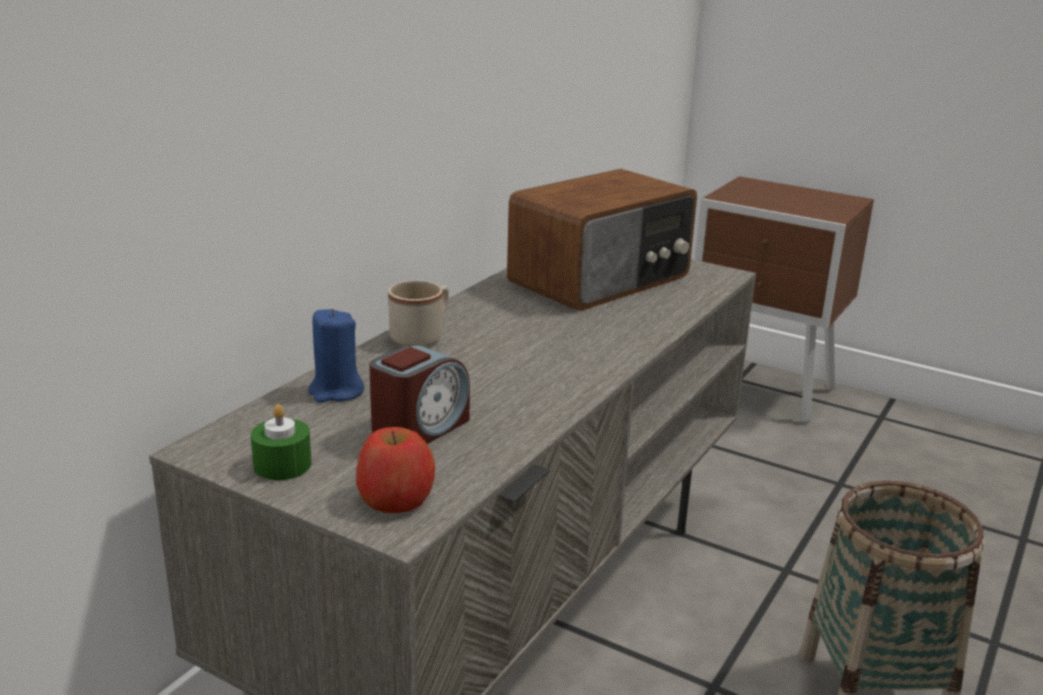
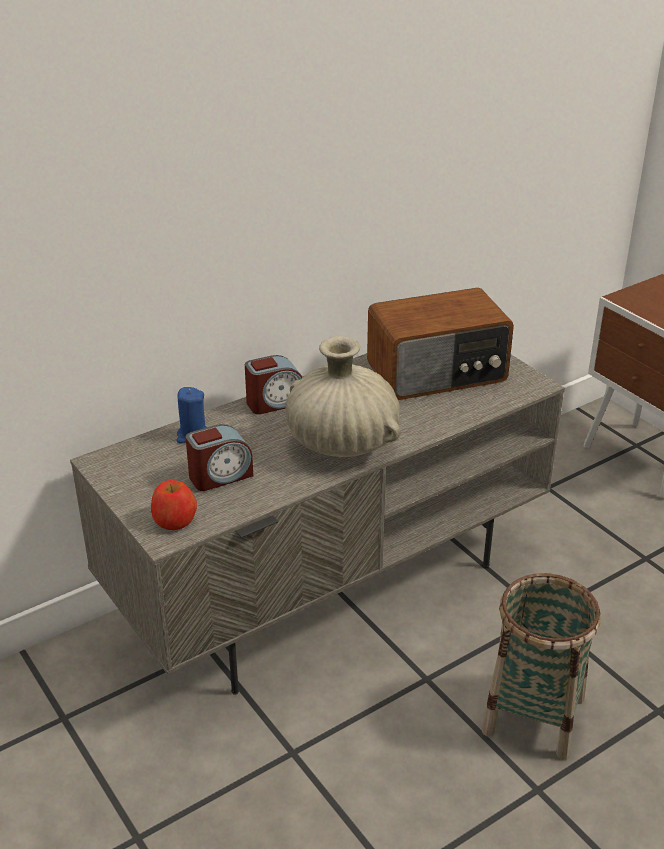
camera: 25 degrees right, 10 degrees up
(282, 465) = (131, 483): green candle -> none
(422, 336) = (274, 402): beige mug -> alarm clock
(558, 364) = (342, 444): none -> beige vase

